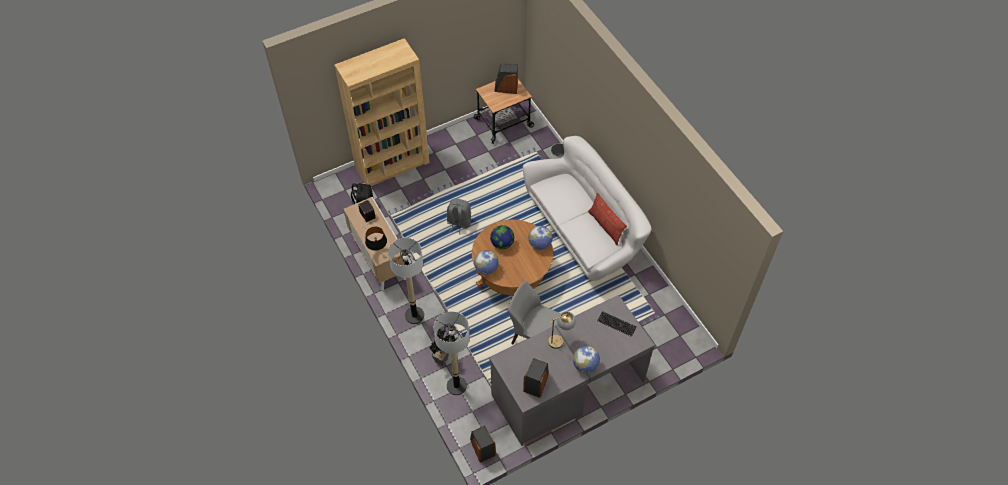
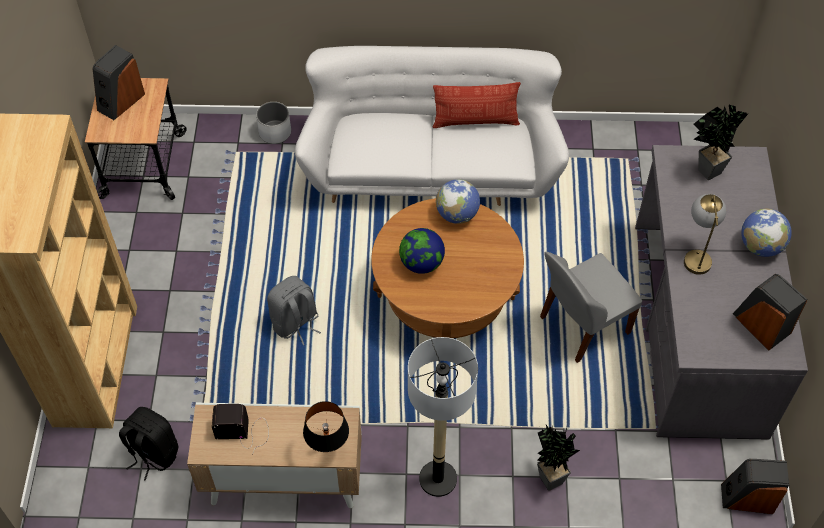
camera: 60 degrees left, 0 degrees up
(456, 386) = (613, 480): floor lamp -> none
(486, 269) = (456, 308): globe -> none
(617, 323) = (705, 171): keyboard -> potted plant

